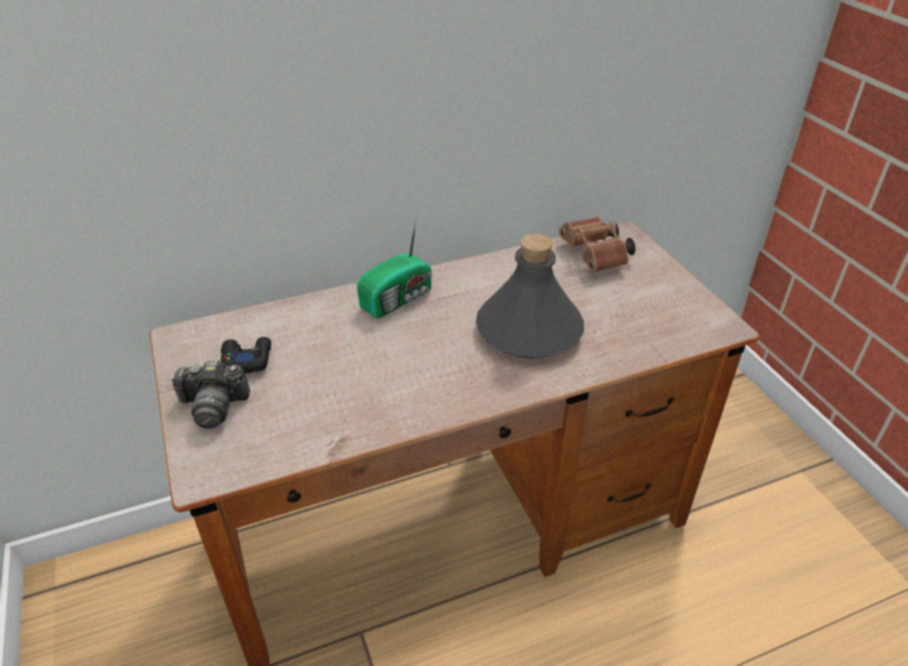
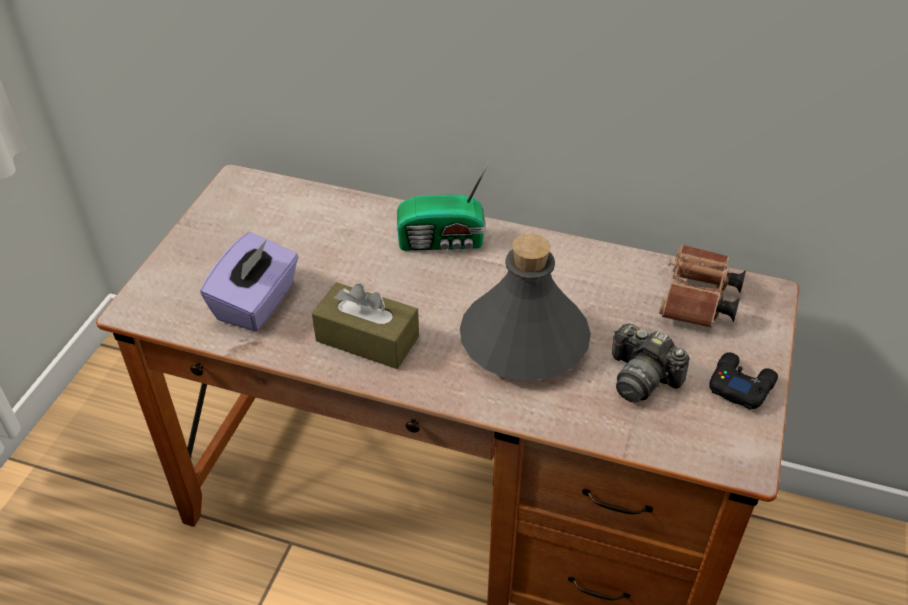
camera: 40 degrees right, 5 degrees up
(214, 406) = (199, 257): camera -> camera (641, 377)
(246, 360) = (262, 230): black game controller -> black game controller (740, 385)
(308, 411) = (257, 303): none -> purple tissue box
(425, 387) = (367, 339): none -> brown tissue box

